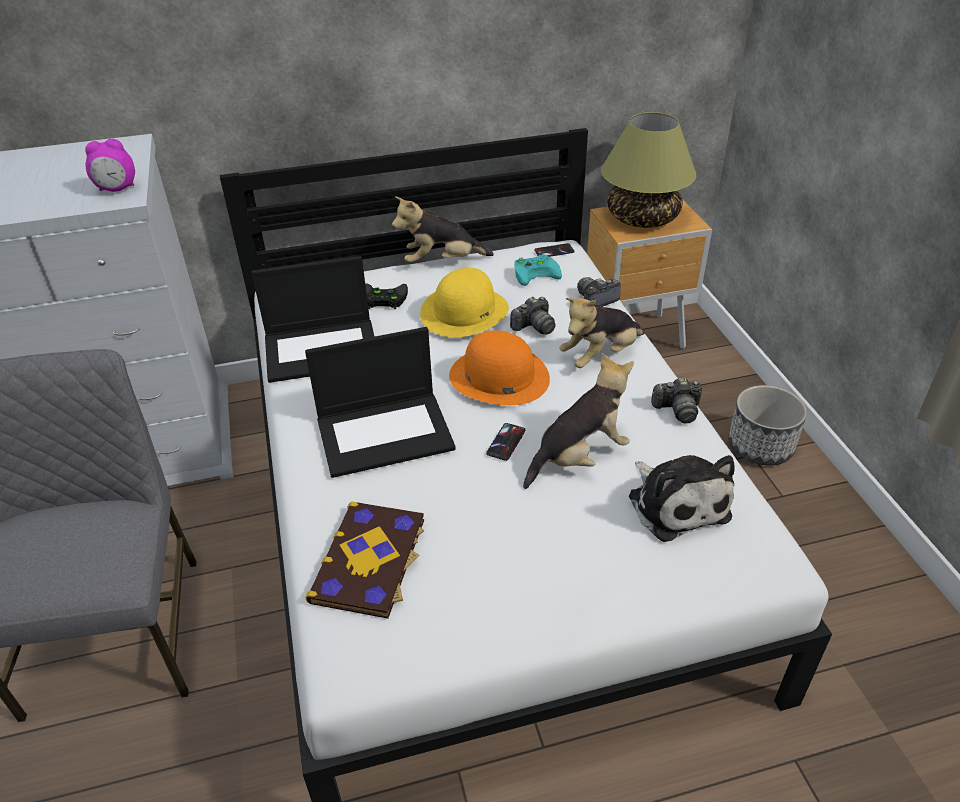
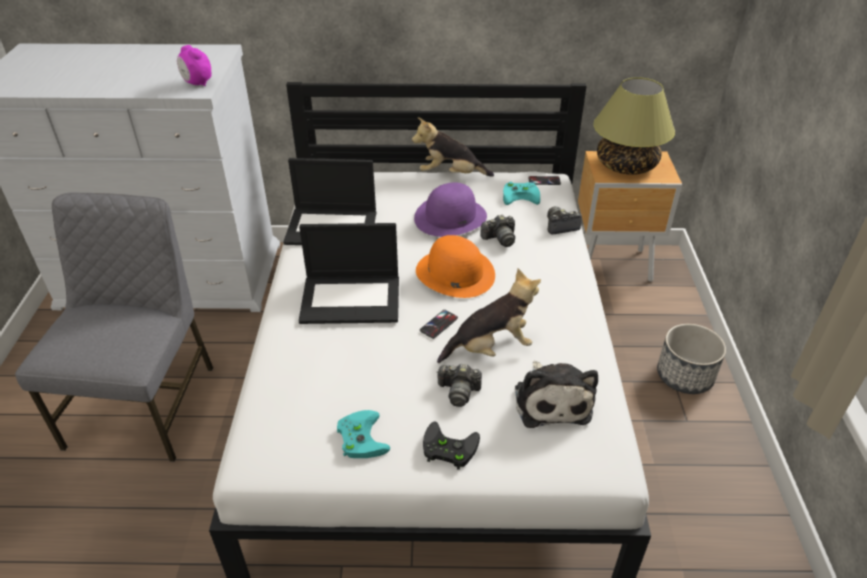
camera: 15 degrees right, 0 degrees up
(117, 189) = (197, 83): alarm clock -> alarm clock turned 45 degrees clockwise
(371, 561) = (302, 390): book -> none
(382, 299) = (392, 196): black game controller -> black game controller (447, 448)
(464, 311) = (450, 217): yellow hat -> purple hat
(469, 602) = (359, 437): none -> turquoise game controller
(600, 356) = (544, 272): plush toy -> none
(677, 410) = (587, 327): camera -> camera (458, 391)

